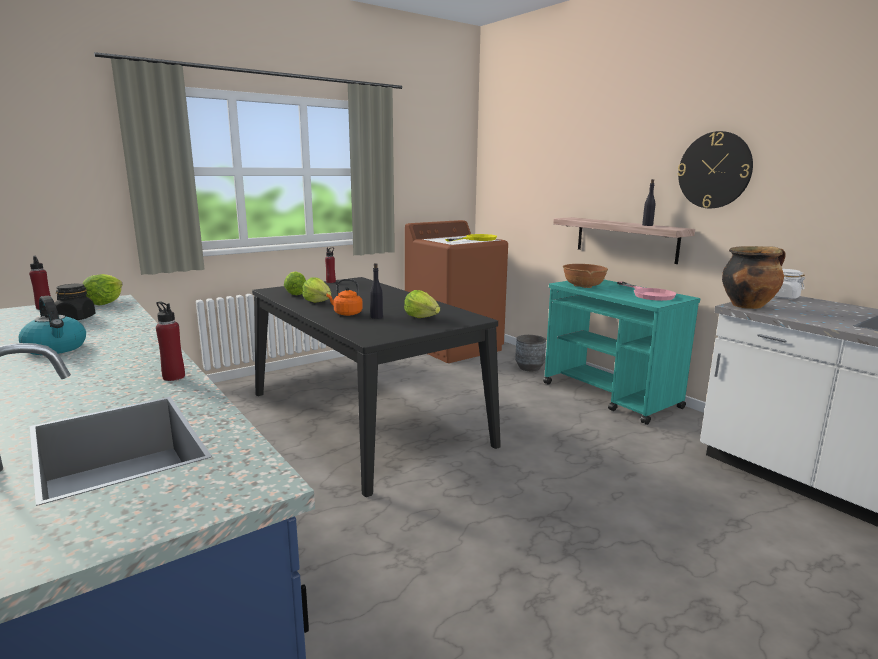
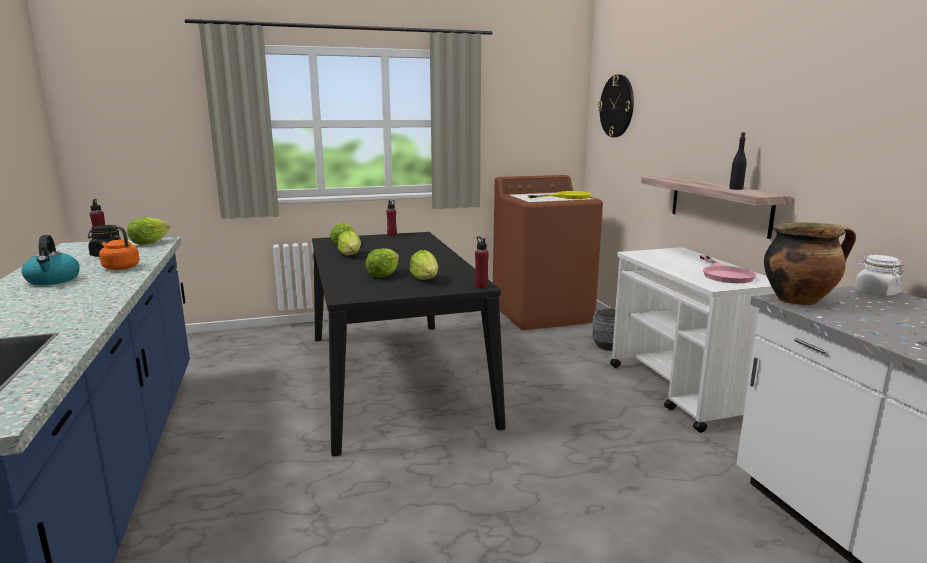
camera: 20 degrees right, 0 degrees up
(173, 377) = (89, 315): red bottle -> red bottle (481, 286)
(346, 313) = (360, 269): orange kettle -> orange kettle (120, 267)
(376, 317) = (383, 275): black bottle -> lettuce
(583, 286) = (654, 258): brown bowl -> none
(611, 396) = (682, 391): turquoise cart -> white cart
(714, 170) = (815, 121): wall clock -> wall clock (617, 106)

